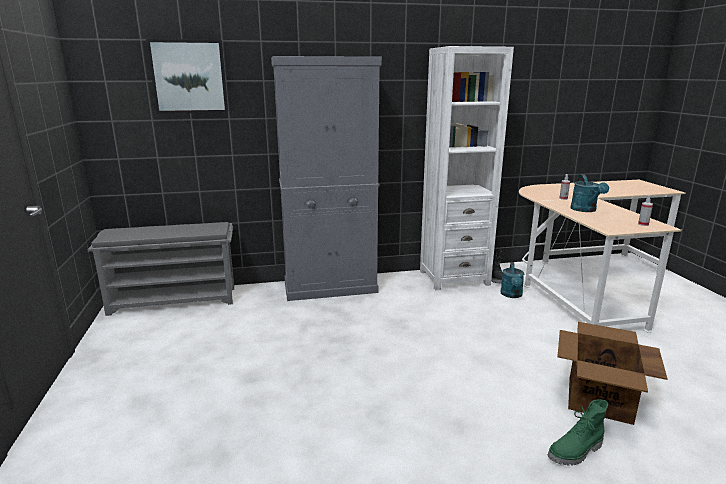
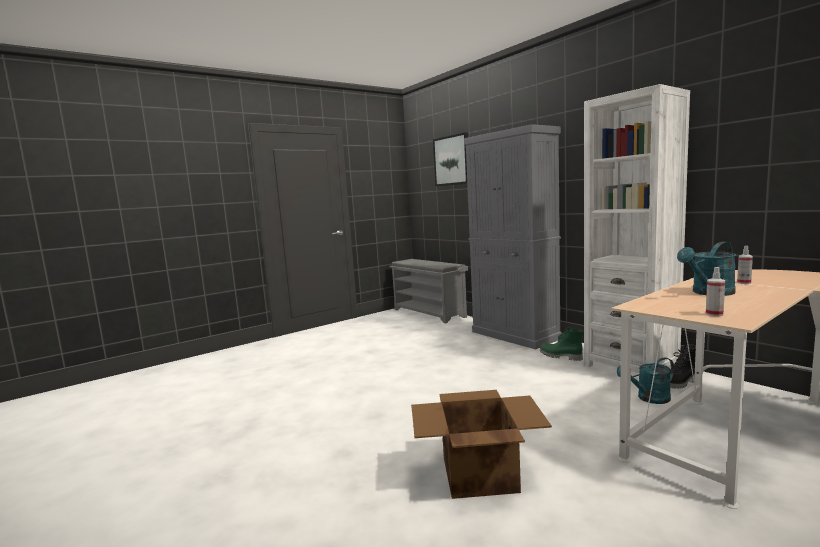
camera: 65 degrees right, 10 degrees down
(576, 452) = (379, 468): green boot -> green boot (560, 356)

